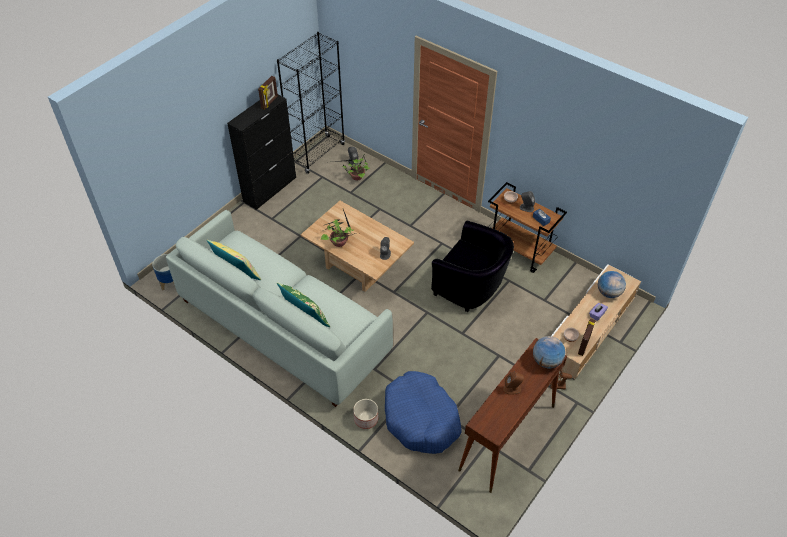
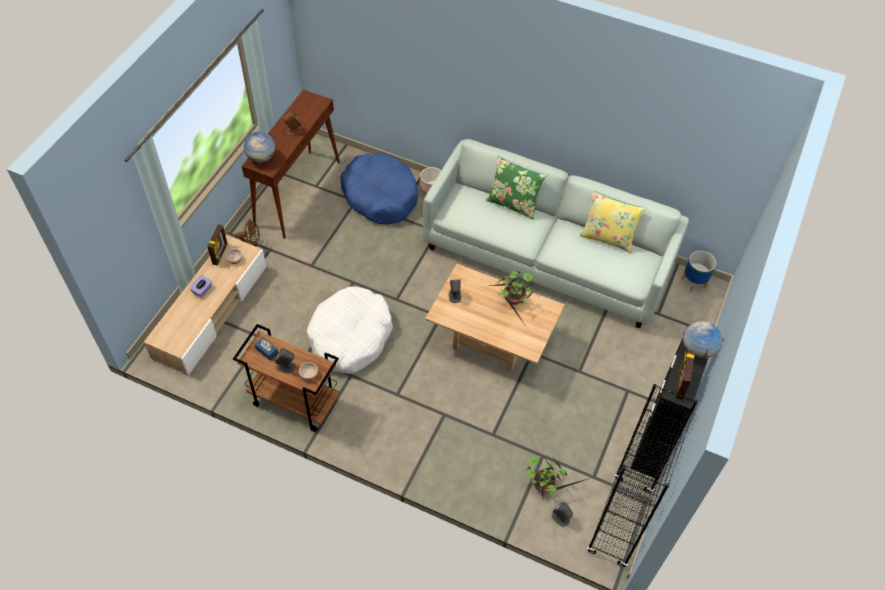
camera: 165 degrees right, 5 degrees up
(471, 288) = (350, 337): black armchair -> white dog bed
(608, 293) = (185, 319): globe -> globe (697, 350)

